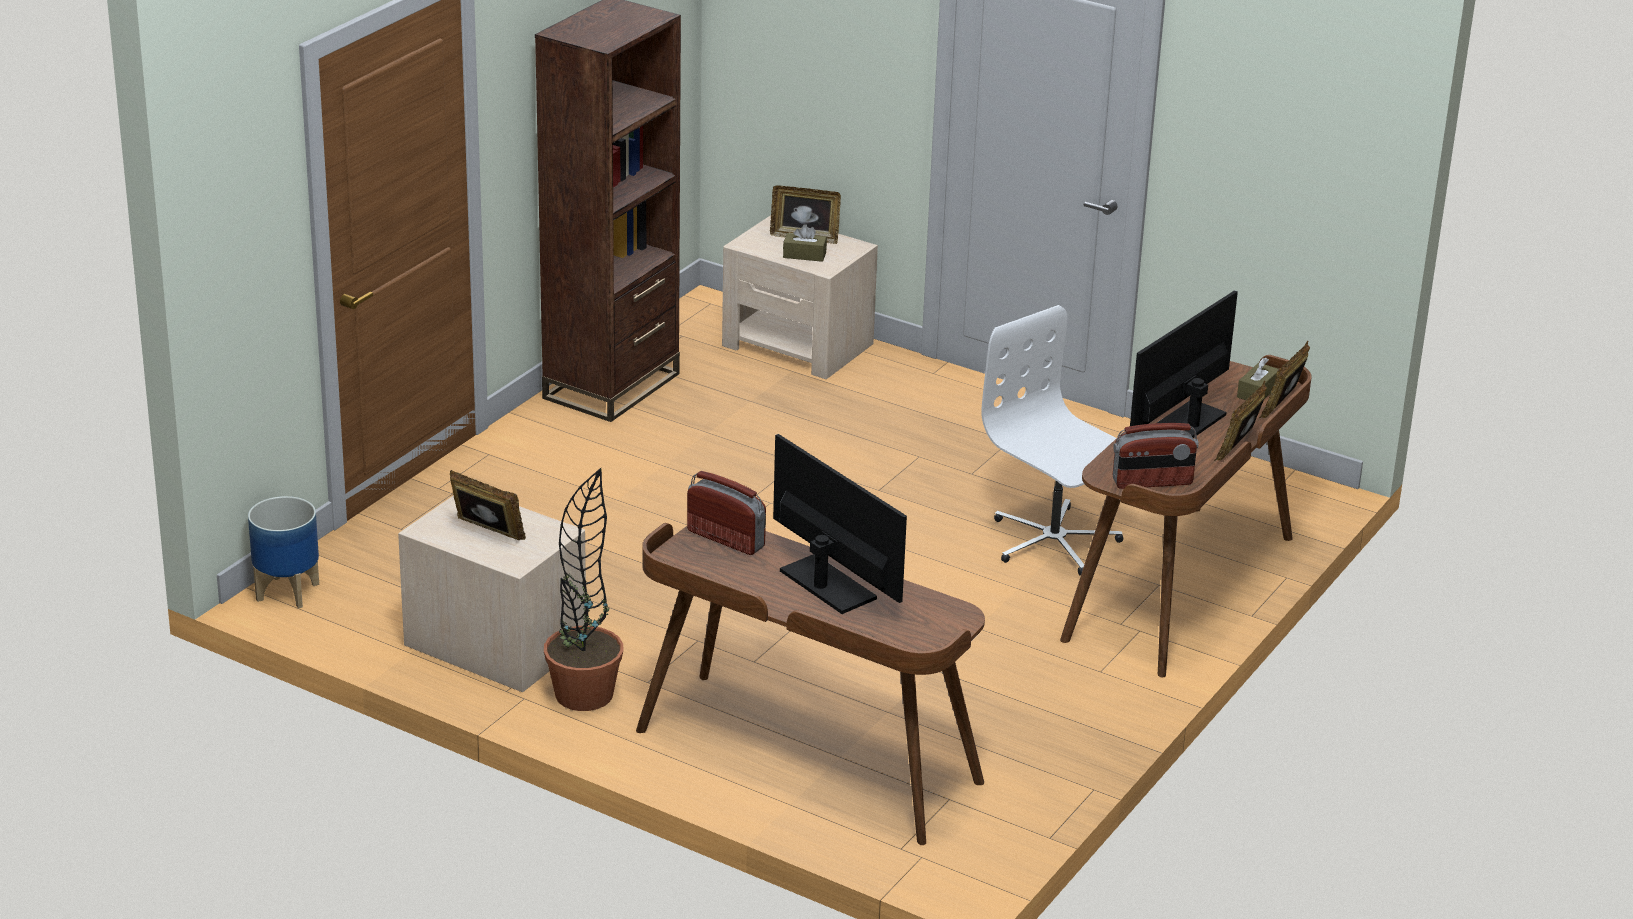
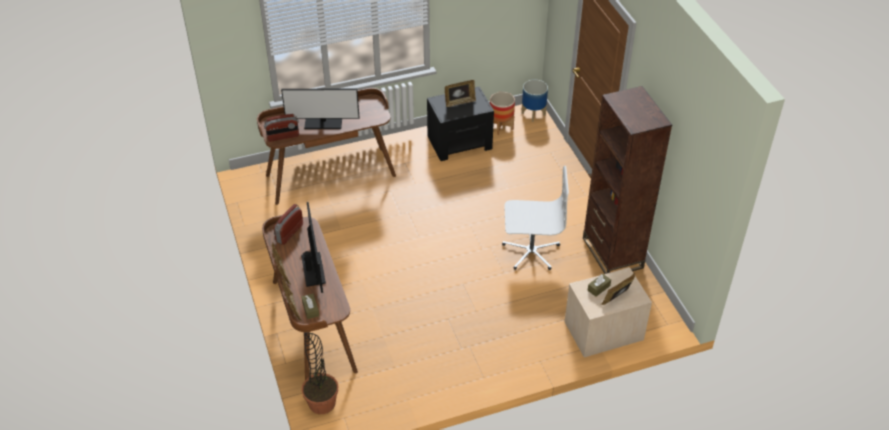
camera: 130 degrees right, 15 degrees up
(381, 614) = (501, 127): none -> planter
(494, 643) = (460, 142): beige nightstand -> black nightstand
(584, 695) = (412, 147): potted plant -> potted plant (322, 403)
(726, 539) = (372, 116): radio -> radio (283, 137)
(1053, 542) = (378, 310): white office chair -> white office chair (531, 251)

